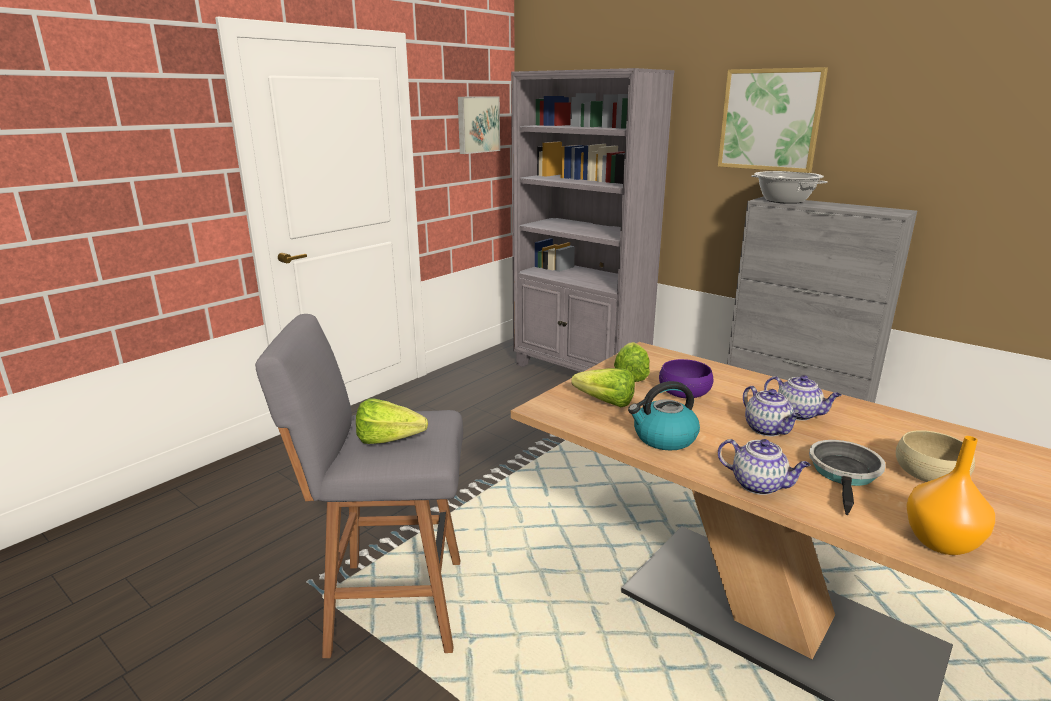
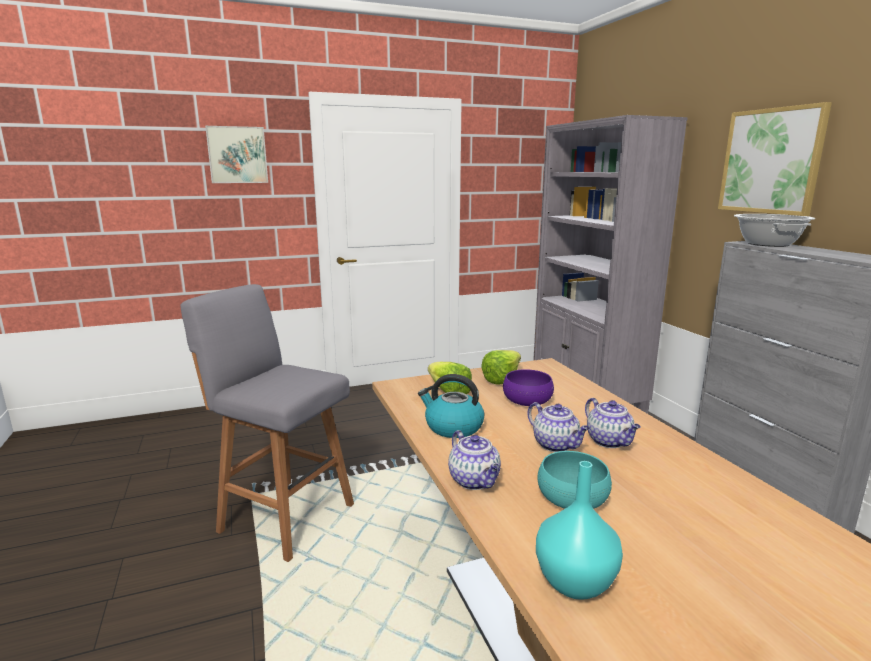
camera: 30 degrees right, 5 degrees down
(394, 441) = (274, 383): lettuce -> none
(477, 124) = (527, 172): picture -> picture (237, 155)
(768, 430) = (556, 445): teapot -> teapot turned 45 degrees counterclockwise
(845, 474) = (572, 498): frying pan -> turquoise bowl
(929, 474) = (668, 527): beige bowl -> none
(941, 541) = (576, 582): orange vase -> turquoise vase

